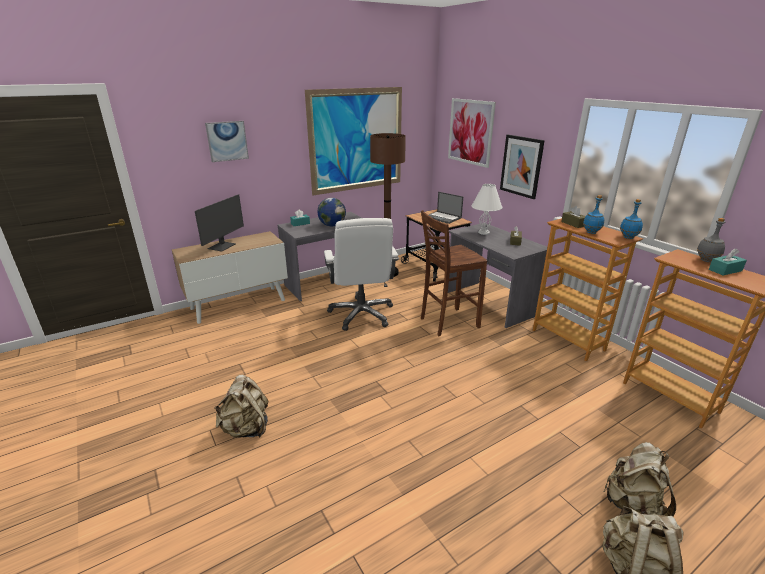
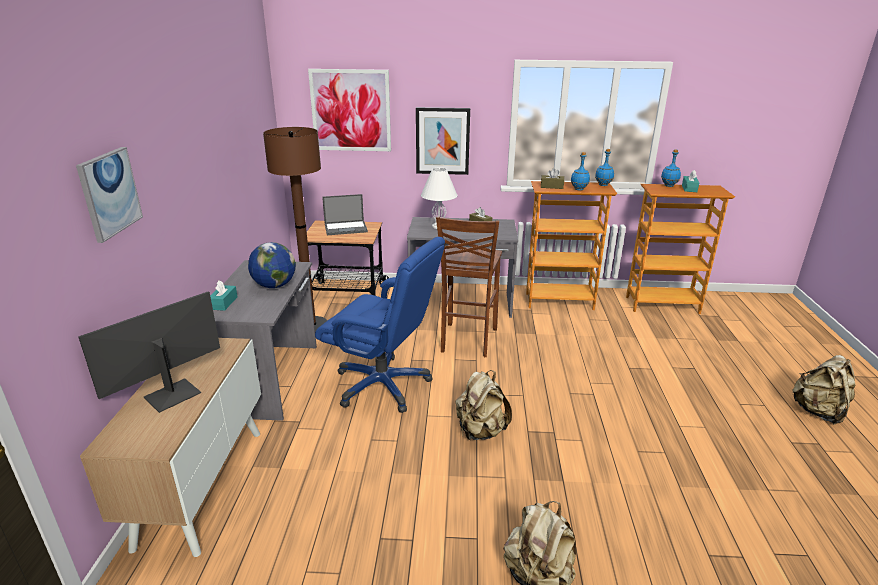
camera: 55 degrees left, 0 degrees up
(222, 246) = (171, 394): monitor -> monitor turned 105 degrees counterclockwise
(357, 140) = (229, 148): picture -> none
(361, 314) = (383, 385): white office chair -> blue office chair
(632, 504) = (761, 379): beige backpack -> beige backpack (480, 431)
(706, 260) = (668, 186): grey bottle -> blue bottle

